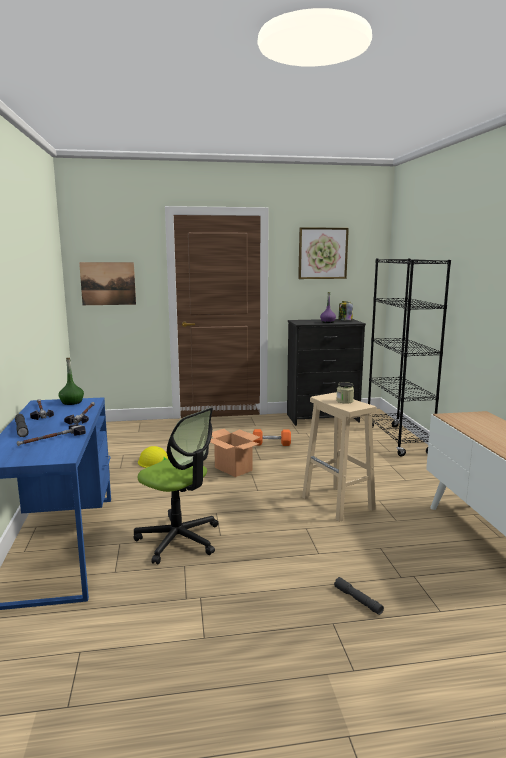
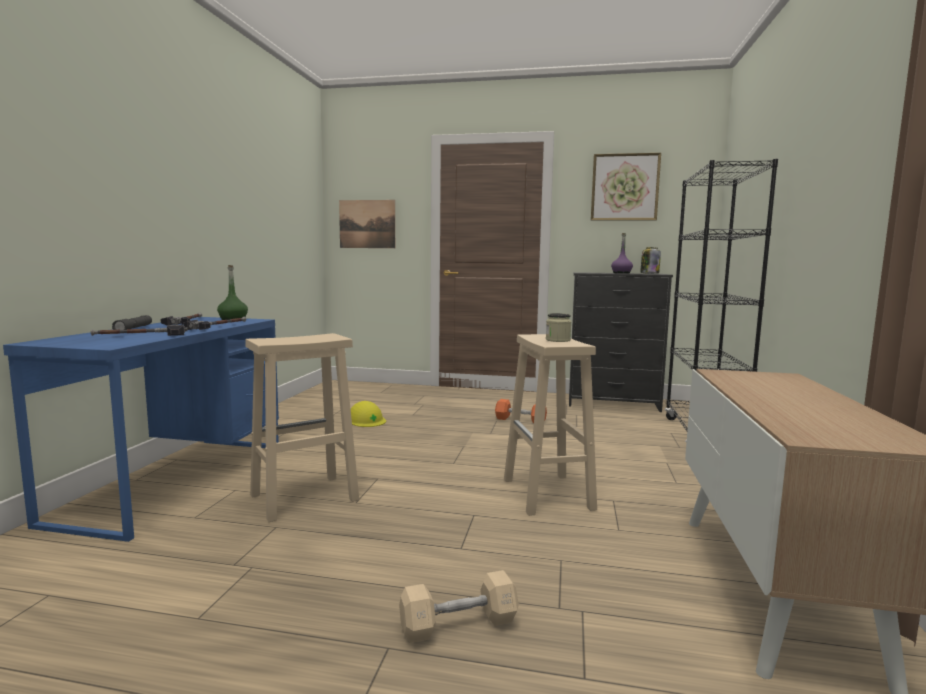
camera: 20 degrees right, 5 degrees down
(179, 539) = (302, 498): office chair -> beige stool
(233, 469) = (447, 438): cardboard box -> none
(358, 600) = (458, 624): grey flashlight -> beige dumbbell

